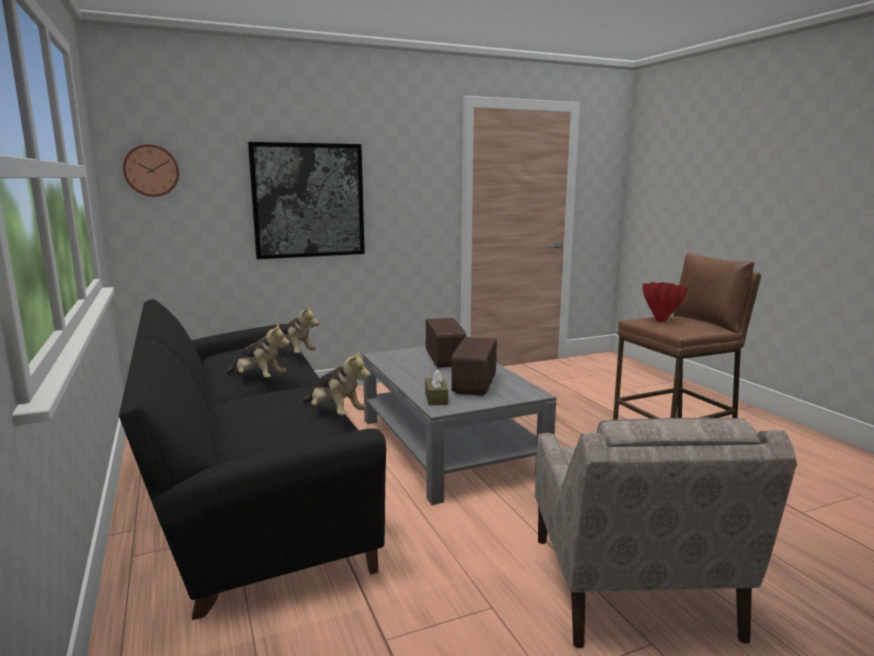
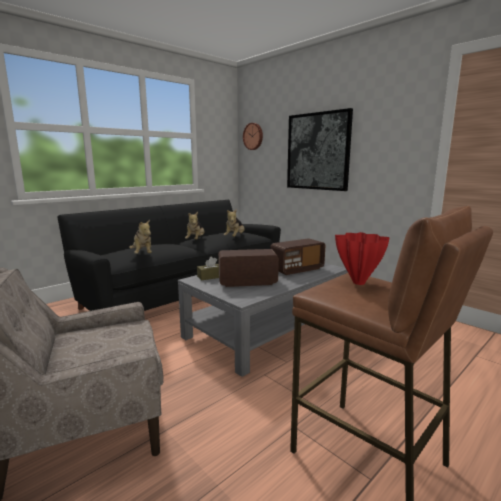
camera: 70 degrees right, 0 degrees up
(335, 413) = (143, 254): plush toy -> plush toy turned 45 degrees counterclockwise

